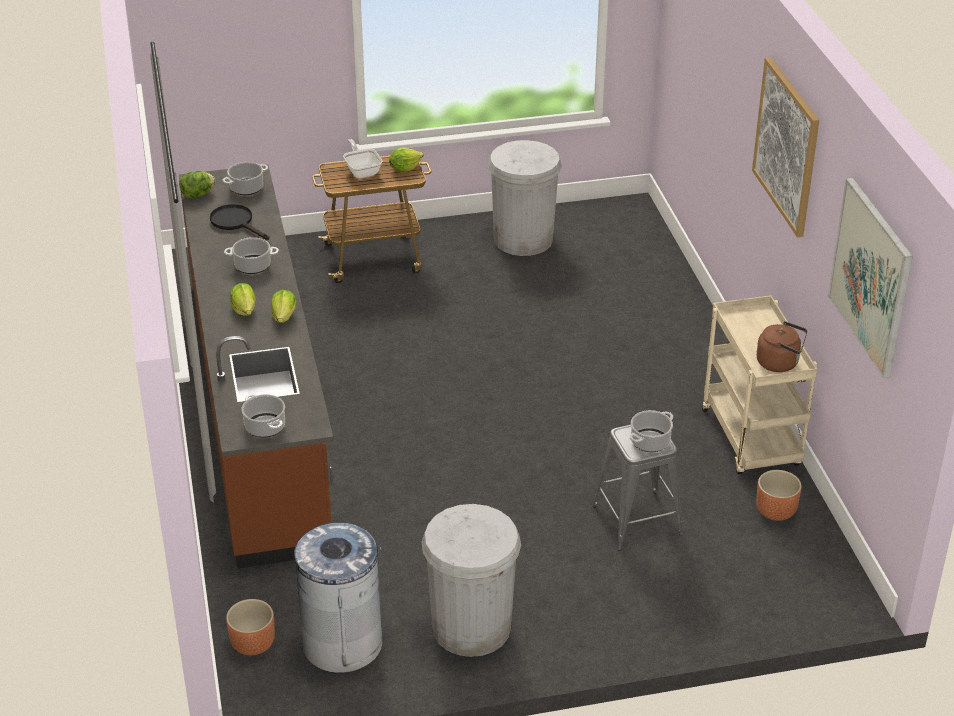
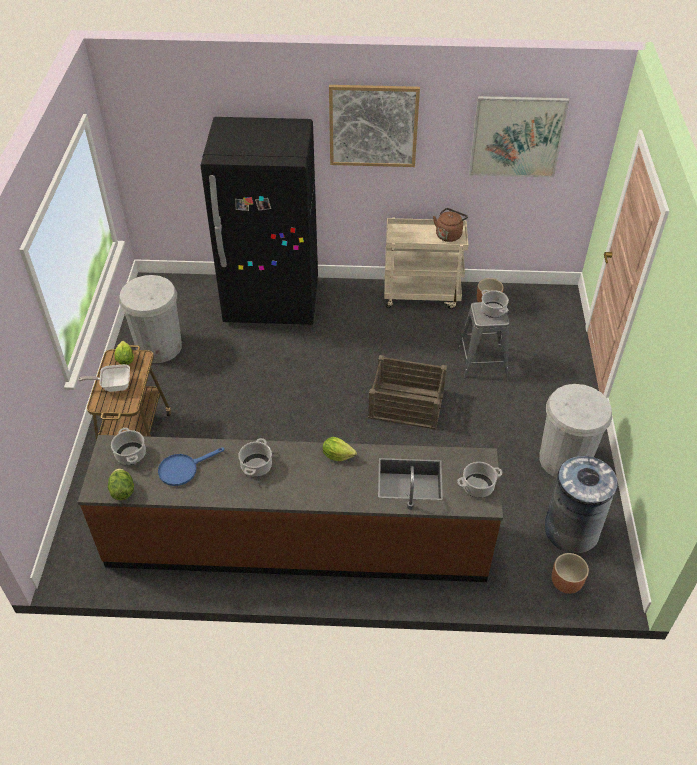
camera: 75 degrees left, 10 degrees up
(236, 222) = (183, 469): black frying pan -> blue frying pan
(244, 310) = (319, 479): lettuce -> none
(516, 456) = (406, 403): none -> crate
(653, 306) = (272, 302): none -> black fridge

